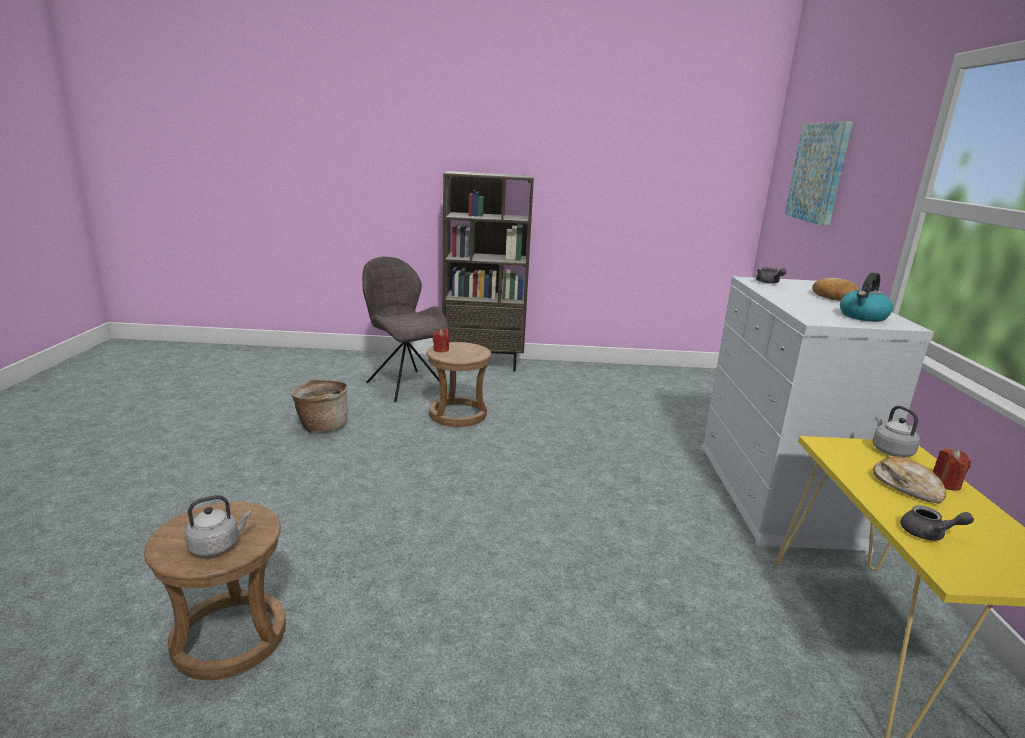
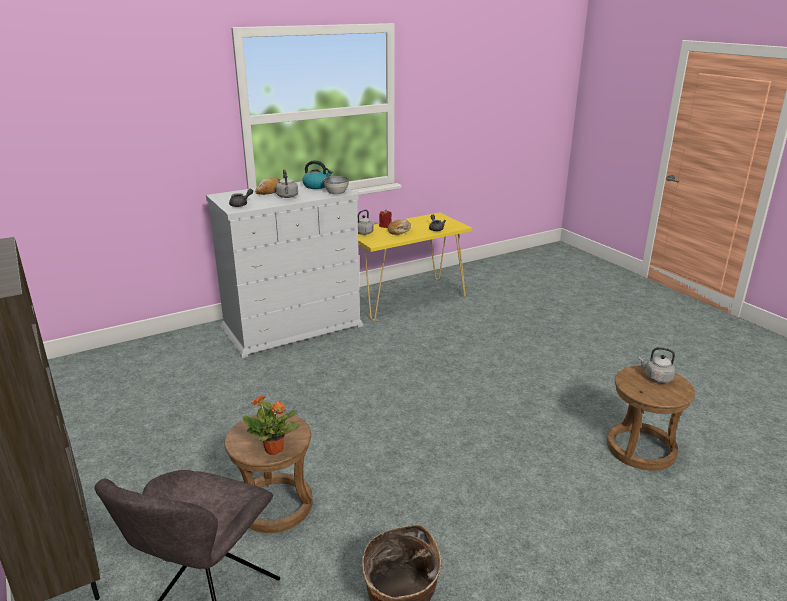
camera: 120 degrees left, 5 degrees up
(441, 350) = (274, 449): red candle -> potted plant
(799, 298) = (287, 197): none -> grey kettle
(818, 172) = (78, 122): picture -> none
(818, 318) = (336, 192): none -> bowl

